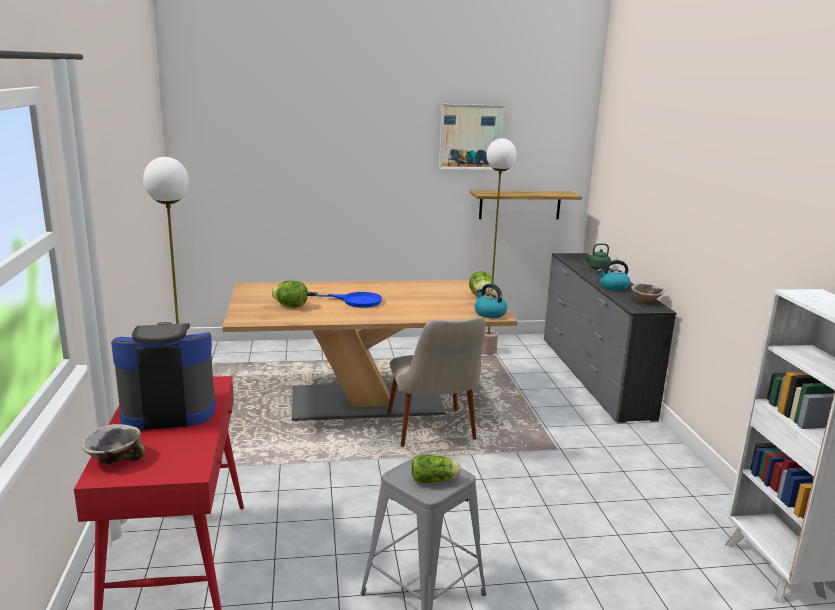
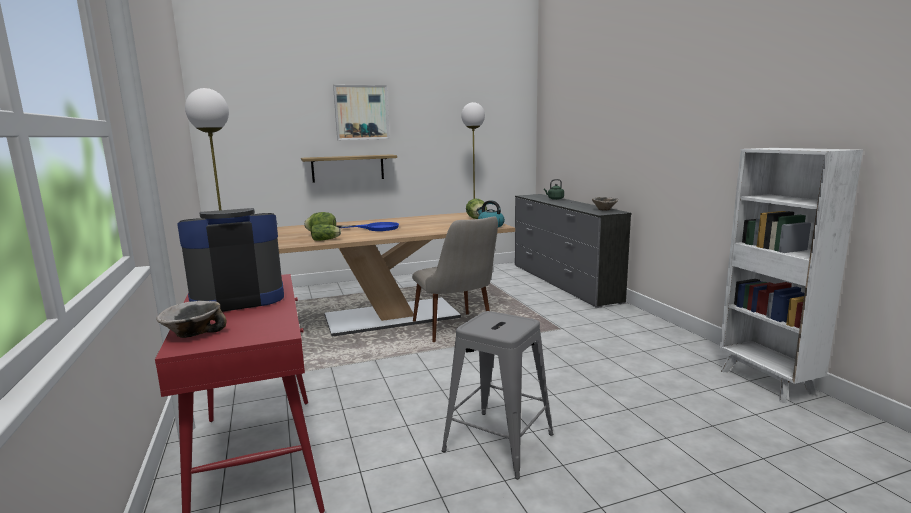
camera: 10 degrees left, 5 degrees down
(435, 480) = (506, 326): lettuce -> lettuce (326, 240)
(470, 137) = (445, 107): picture -> picture (361, 112)
(520, 205) = (486, 160): shelf -> shelf (348, 168)
(613, 287) = (574, 205): kettle -> none

